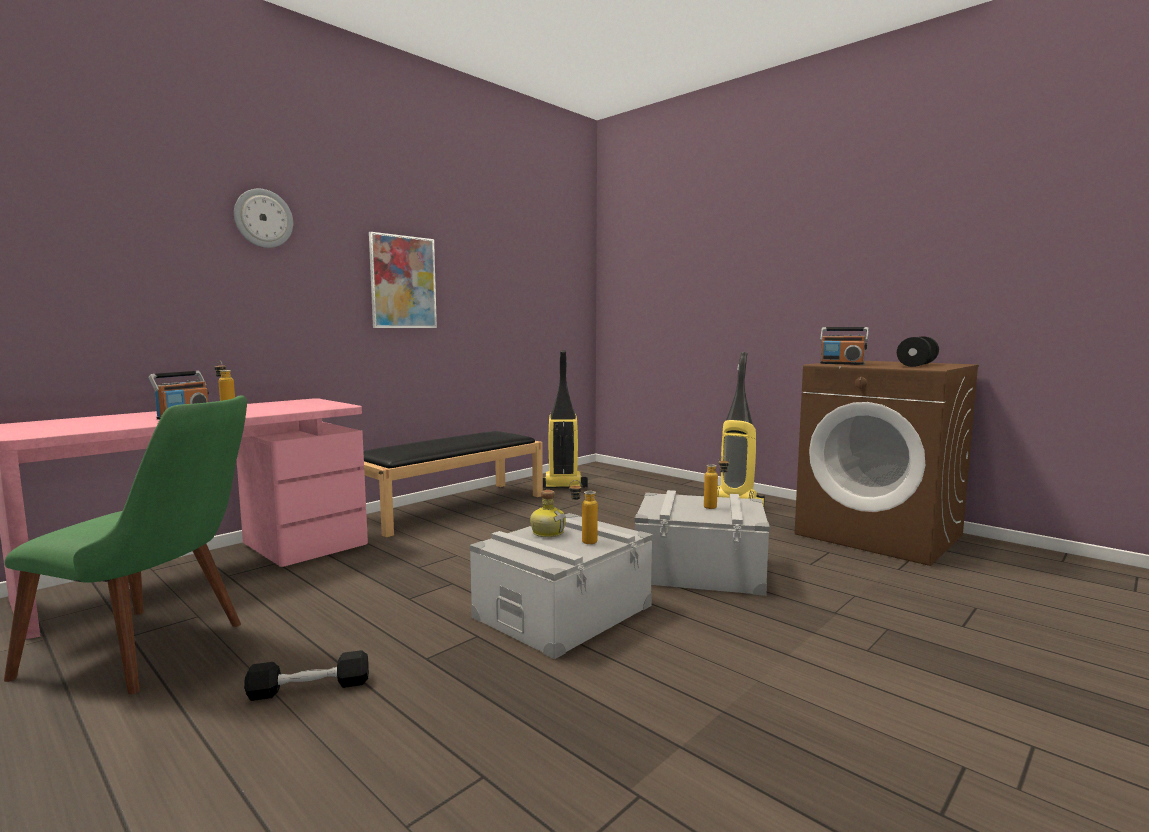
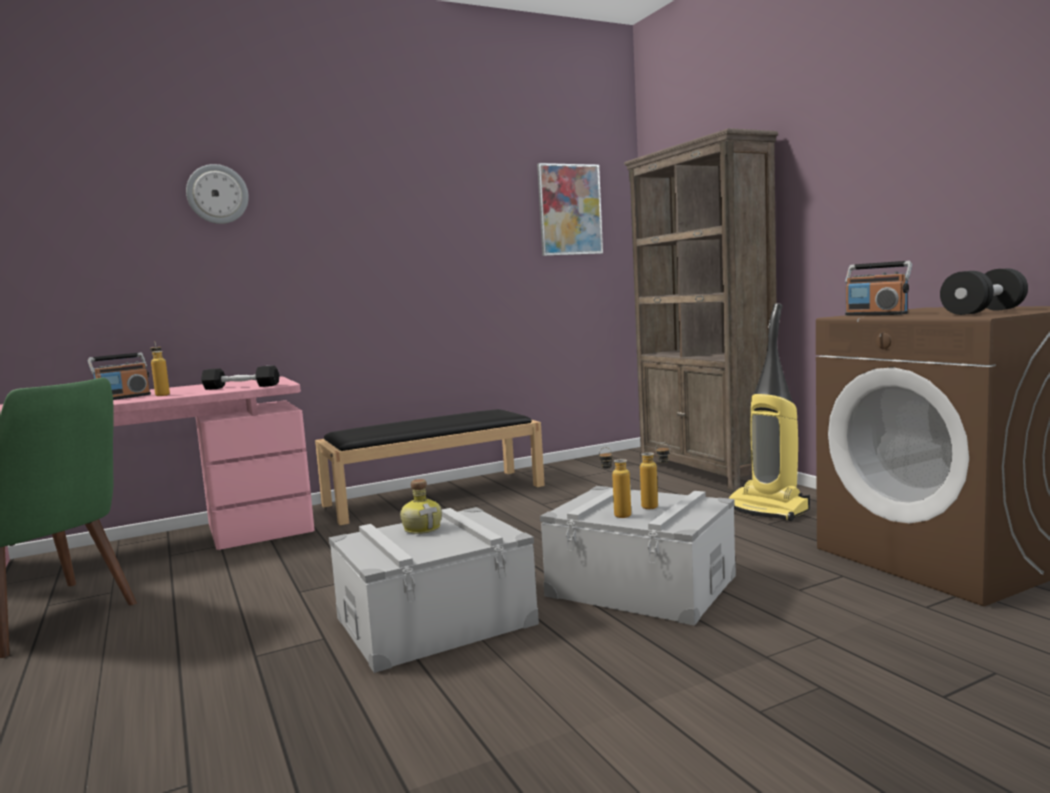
camera: 20 degrees right, 0 degrees up
(309, 688) = (131, 672): black dumbbell -> black dumbbell (241, 387)
(403, 282) = (377, 246): picture -> picture (570, 210)
(562, 486) = (577, 475): vacuum cleaner -> none
(583, 541) = (445, 541): bottle -> bottle (616, 515)
(661, 481) = (705, 472): none -> brown bookcase

